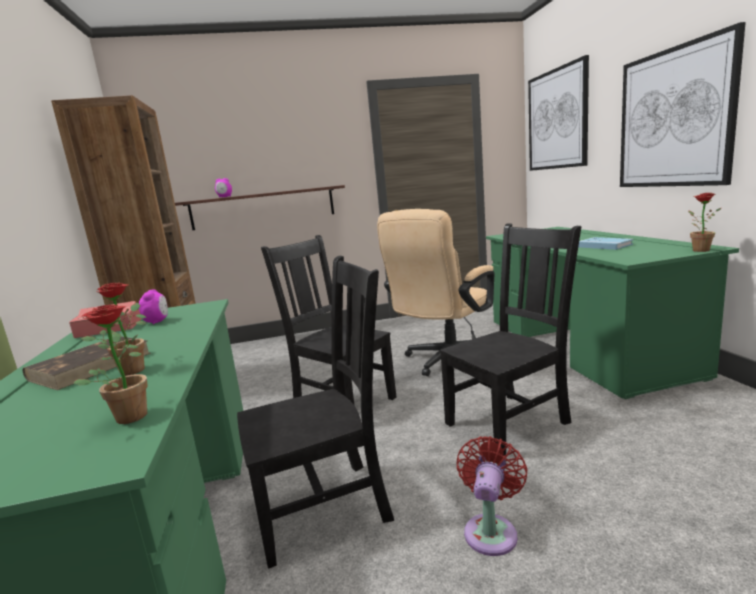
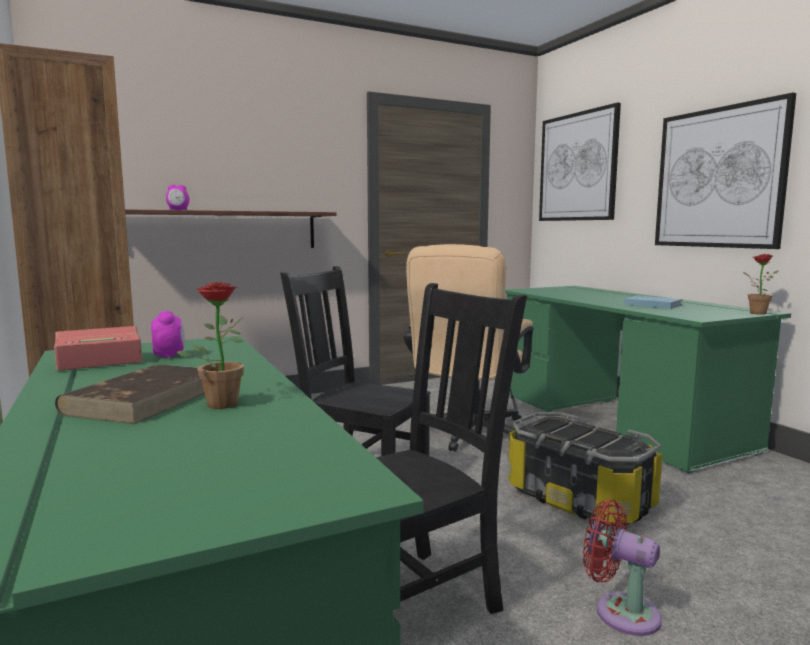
camera: 15 degrees left, 5 degrees down
(129, 415) = (298, 445): potted plant -> none
(491, 530) = (620, 611): red fan -> red fan turned 60 degrees counterclockwise
(510, 422) = (579, 499): black chair -> storage box

